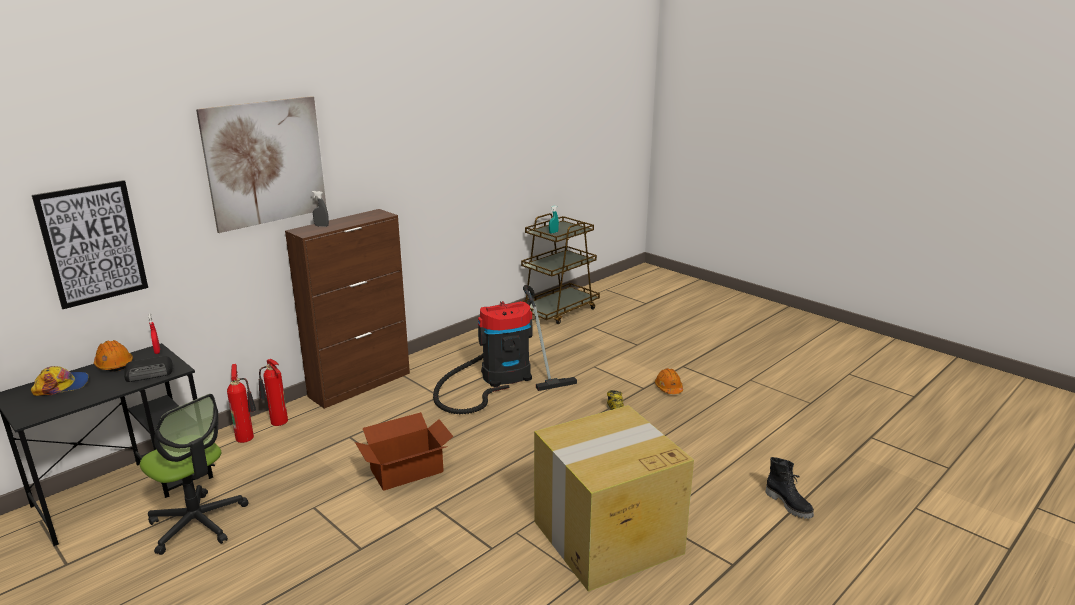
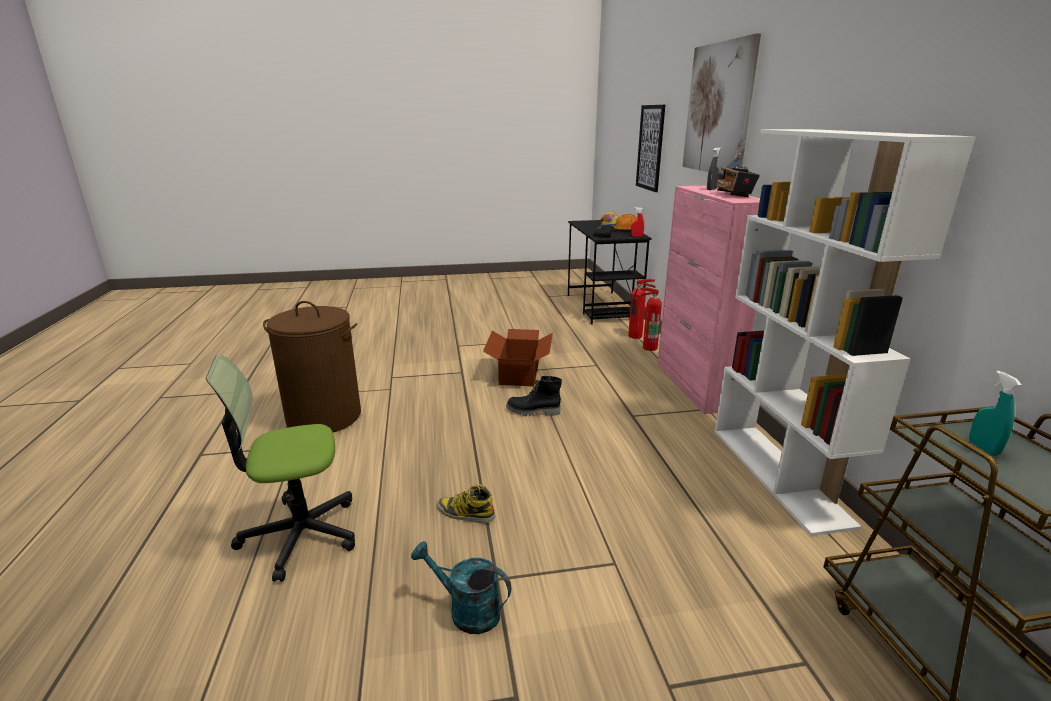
camera: 125 degrees right, 0 degrees up
(198, 523) = (545, 317): office chair -> office chair (300, 534)
(352, 218) = (734, 195): none -> radio
(360, 384) = (694, 386): brown cabinet -> pink cabinet
(467, 343) = (779, 474): none -> white bookcase
(501, 377) = (645, 465): vacuum cleaner -> none
(605, 537) = (324, 417): cardboard box -> brown laundry basket
(668, 388) = (466, 610): orange hard hat -> turquoise watering can
(789, 504) = (155, 538): black boot -> black boot (533, 412)

